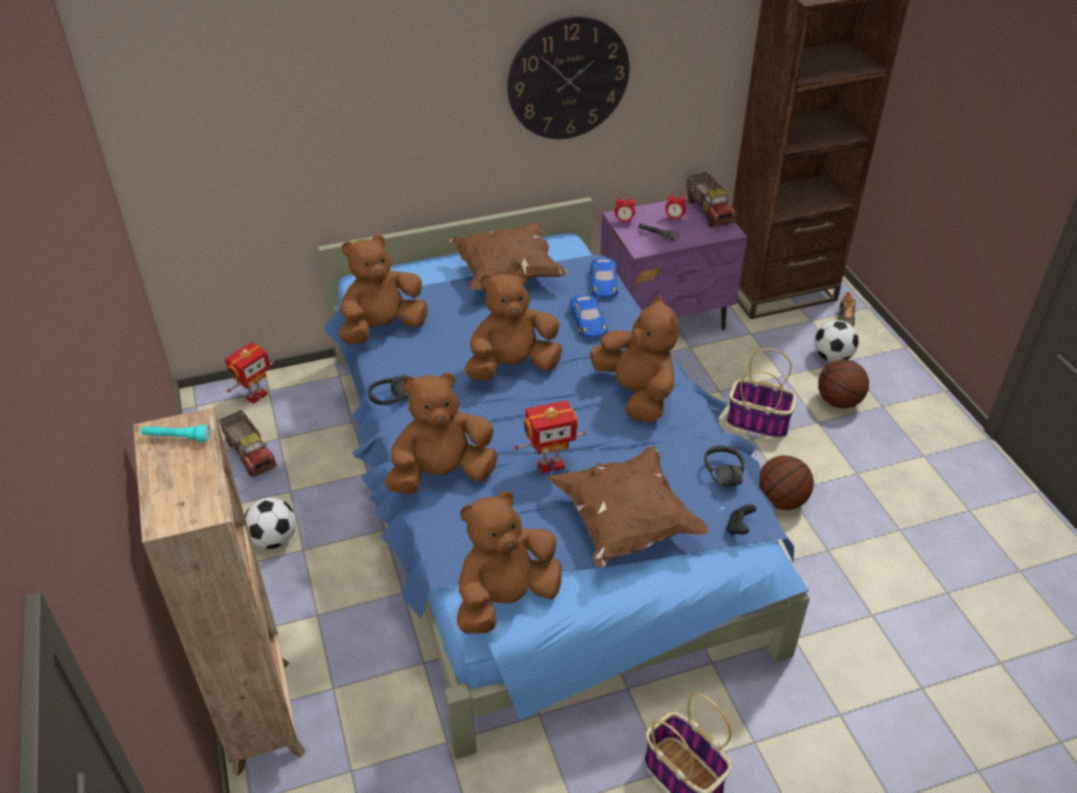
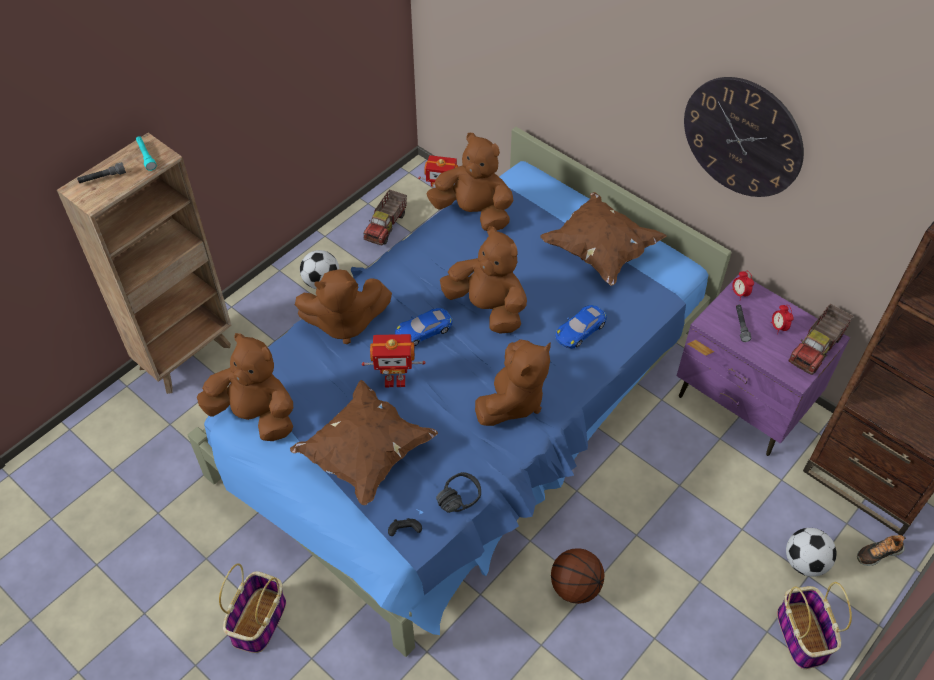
camera: 60 degrees right, 10 degrees up
(171, 489) = (102, 178): none -> grey flashlight
(395, 402) = (399, 260): black headphones -> none
(442, 474) = (344, 323): brown plush toy -> brown plush toy turned 135 degrees clockwise
(550, 464) = (395, 380): toy robot -> toy robot turned 45 degrees counterclockwise
(603, 282) = (642, 318): blue toy car -> blue toy car (423, 330)
(759, 422) = (661, 532): basket -> basket (802, 636)
(839, 401) = (743, 590): basketball -> none

